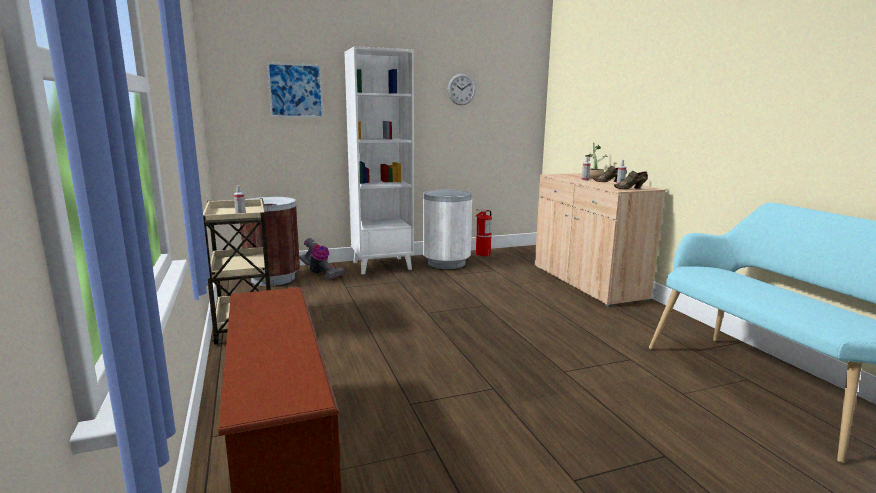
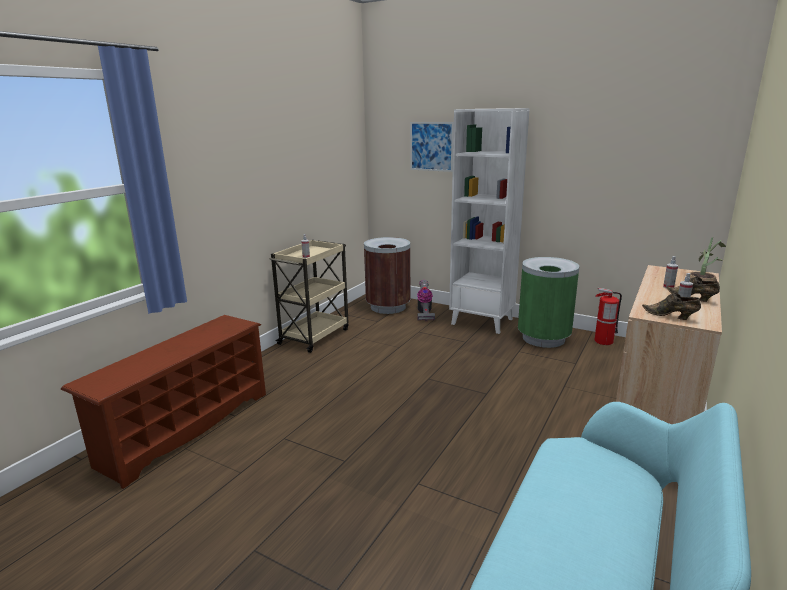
camera: 50 degrees right, 5 degrees up
(446, 263) = (543, 338): white trash can -> green trash can
(461, 89) = (605, 145): wall clock -> none

